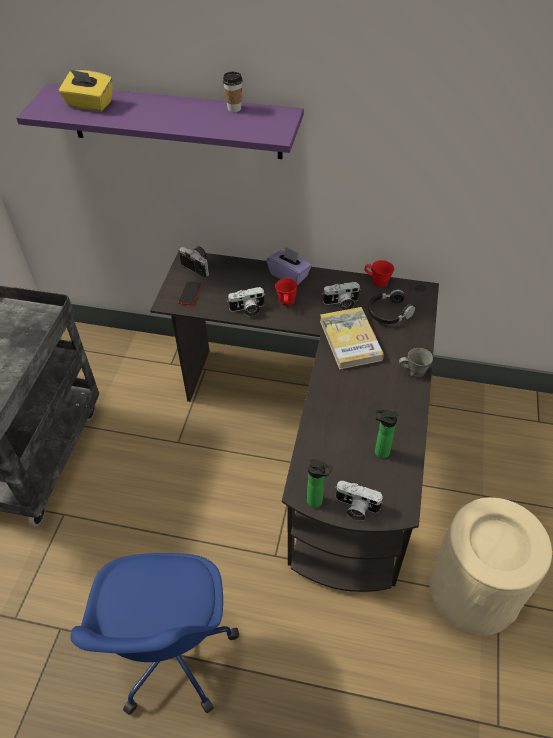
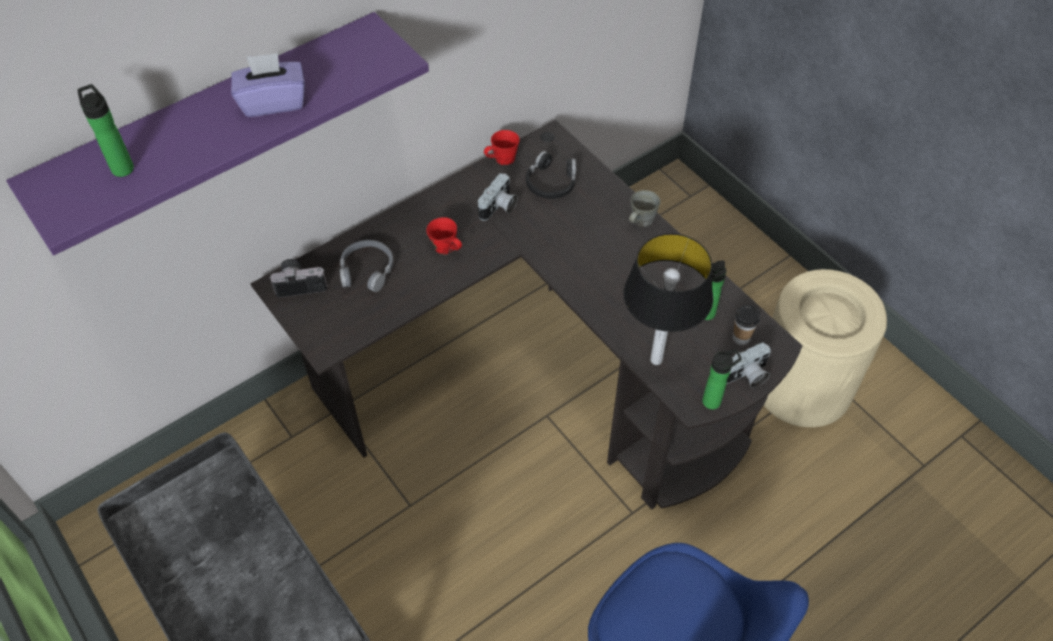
camera: 50 degrees left, 5 degrees up
(90, 104) = (121, 166): yellow tissue box -> bottle
(190, 294) = (336, 320): phone -> none
(234, 108) = (303, 59): cup -> cup (741, 338)
(235, 283) = (367, 270): none -> grey headphones
(247, 309) = (420, 287): camera -> none
(289, 275) = (411, 219): purple tissue box -> purple tissue box (273, 102)
(316, 450) = (657, 359): none -> table lamp
(350, 340) = (553, 237): book -> none

